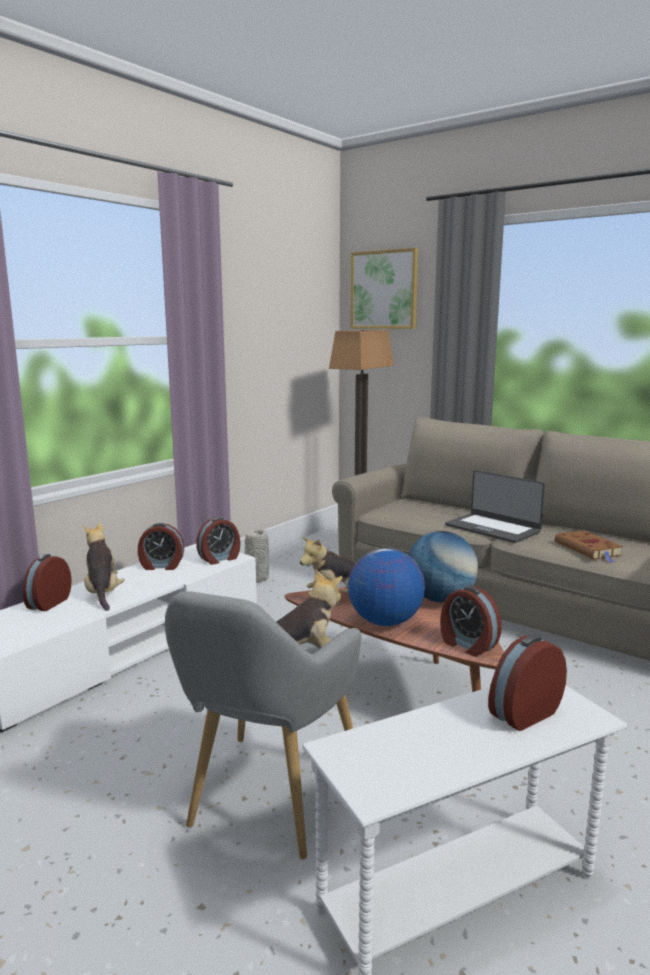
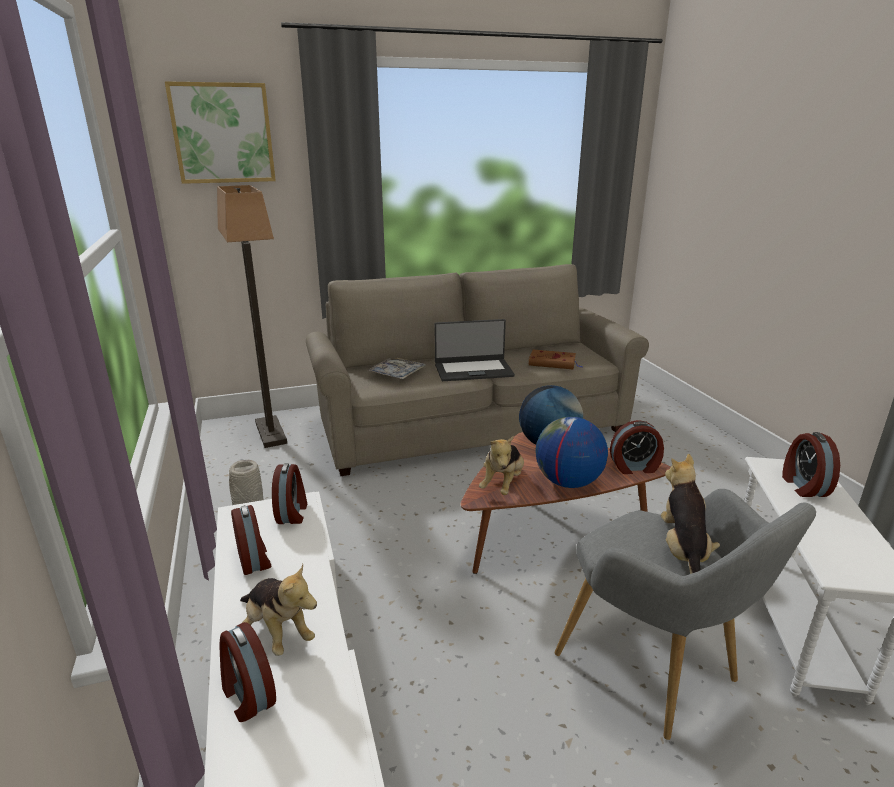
camera: 55 degrees left, 10 degrees up
(103, 593) = (277, 632): plush toy -> plush toy turned 150 degrees counterclockwise
(161, 566) = (254, 559): alarm clock -> alarm clock turned 60 degrees counterclockwise
(428, 511) = (397, 373): none -> tray

